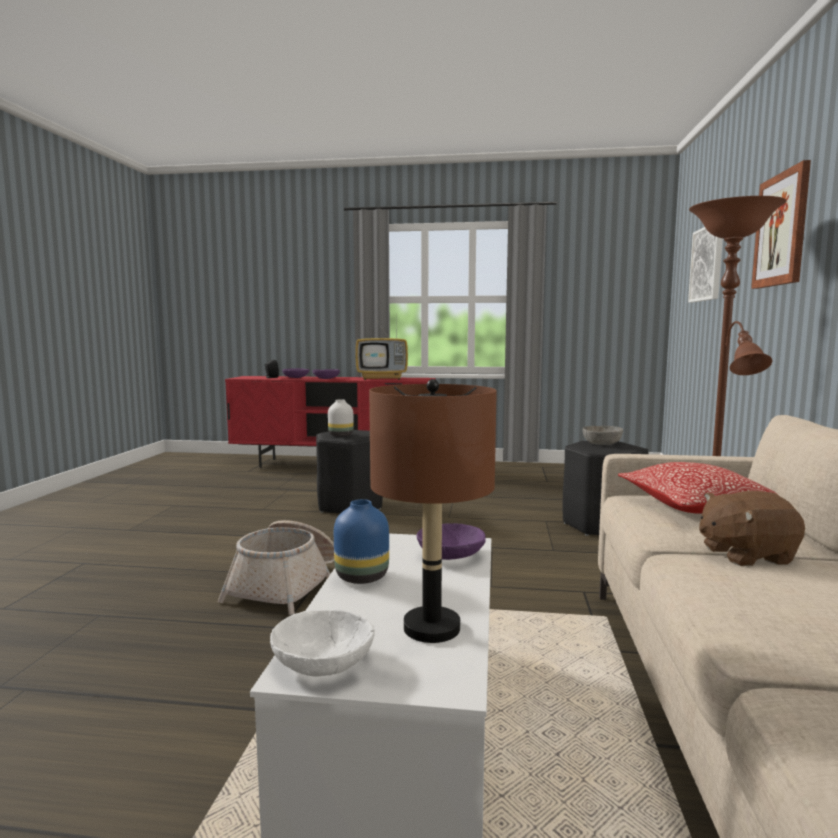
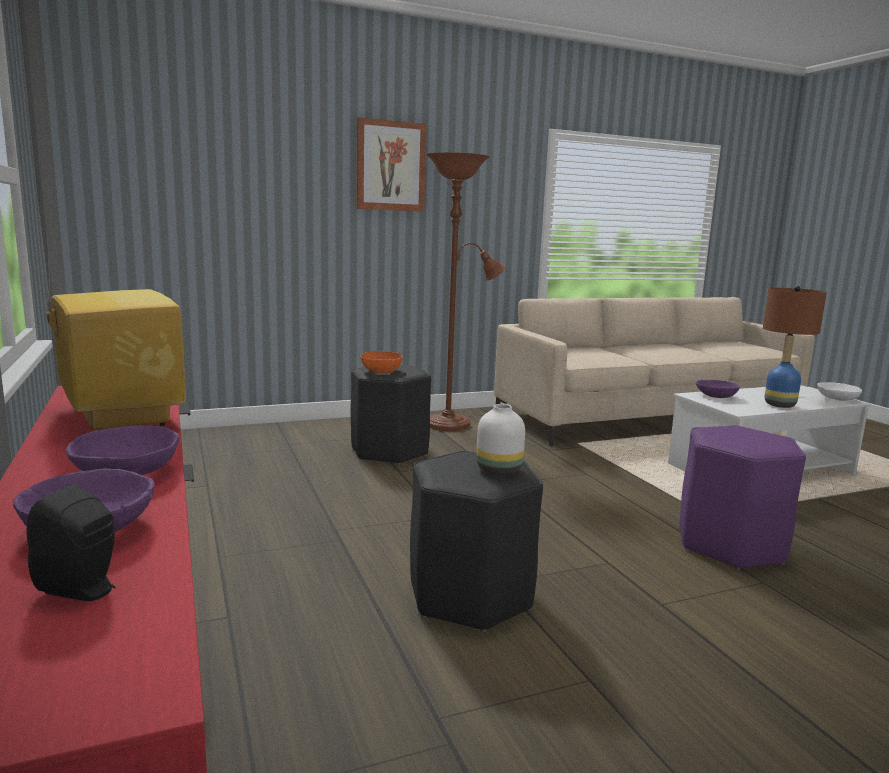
camera: 120 degrees left, 5 degrees up
(286, 585) = (729, 545): basket -> purple stool
(601, 443) = (381, 371): grey bowl -> orange bowl
(696, 506) = (576, 353): pillow -> none
(707, 264) = (221, 163): picture -> none
(745, 555) = (633, 353): brown plush toy -> none

